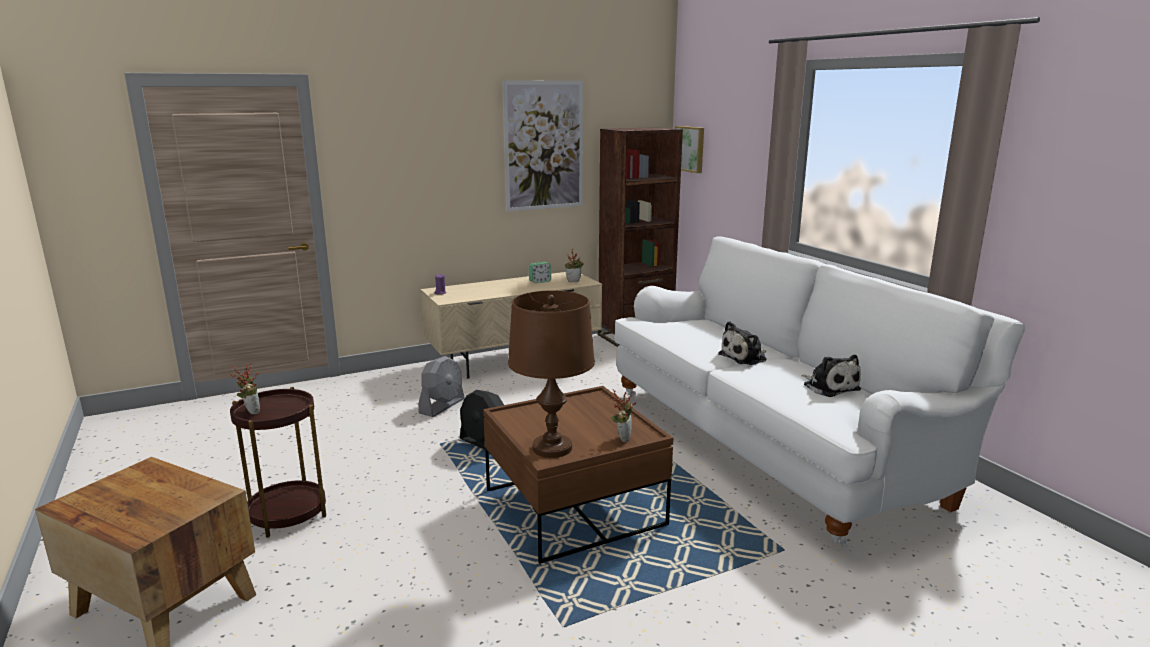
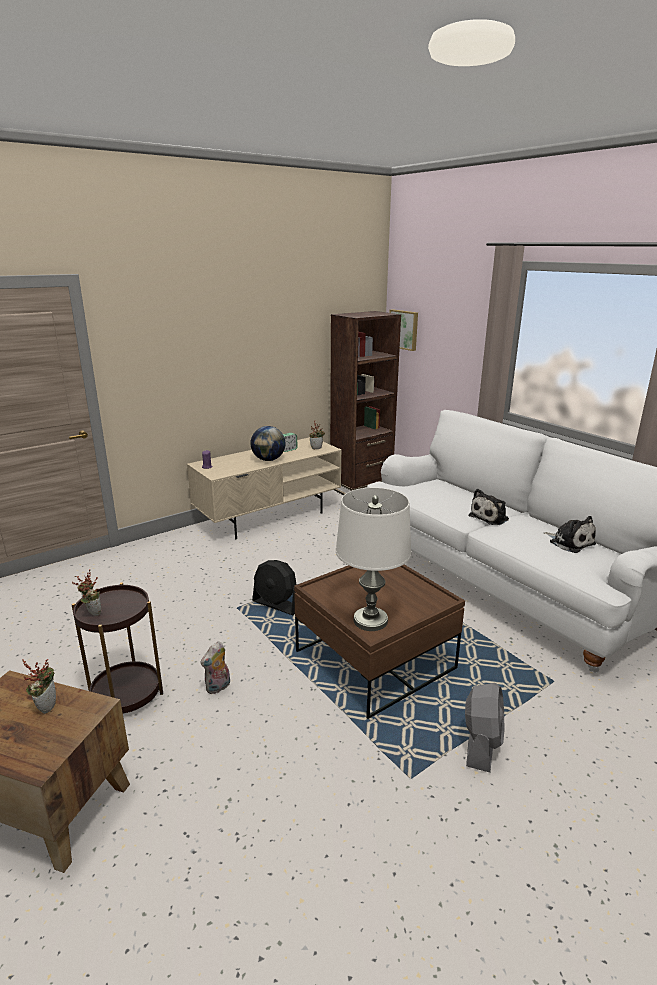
camera: 10 degrees left, 5 degrees up
(386, 517) = (218, 687): none -> plush toy
(442, 406) = (224, 569): grey fan -> grey fan (481, 743)
(512, 289) = (268, 460): none -> globe
(544, 146) = (285, 331): picture -> none
(552, 448) = (370, 620): brown table lamp -> white table lamp
(622, 437) = (423, 604): potted plant -> potted plant (46, 706)

